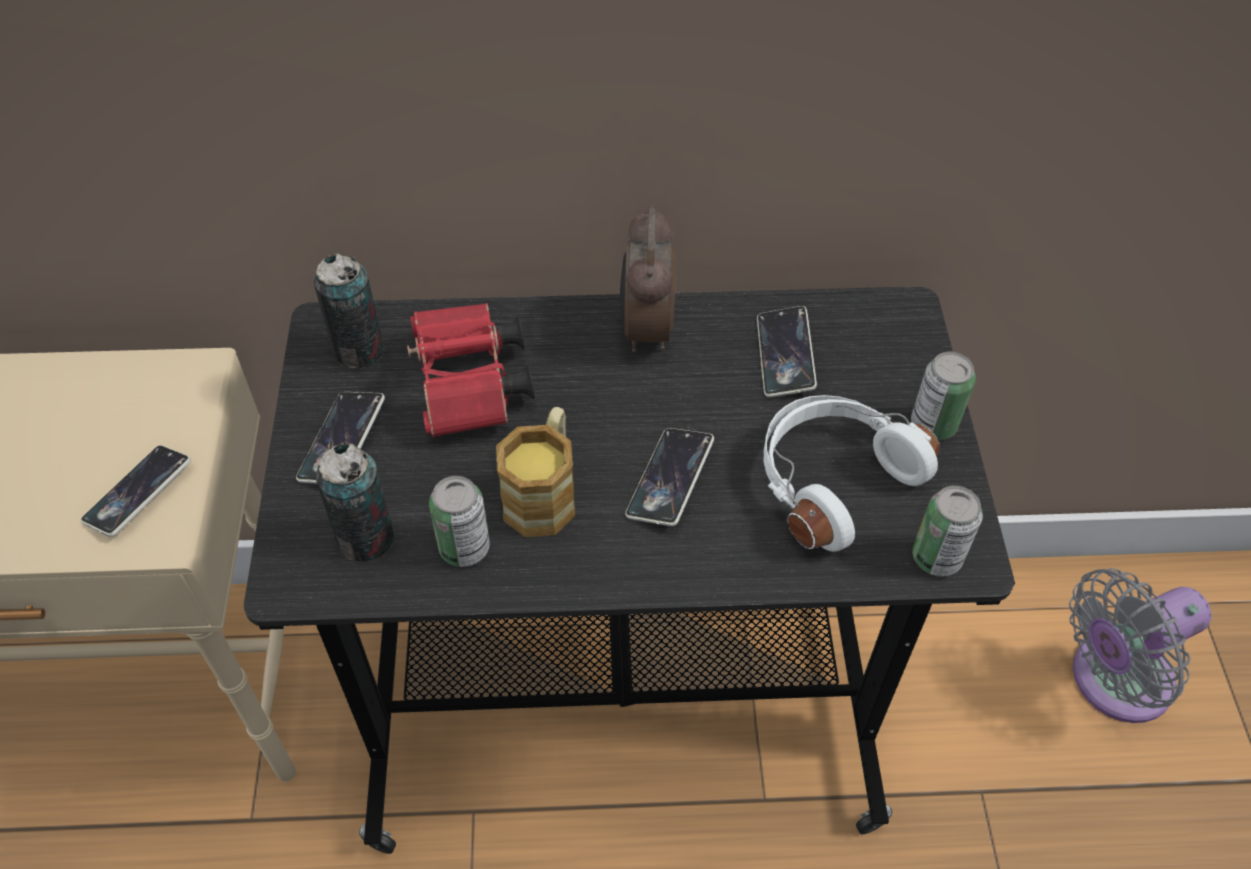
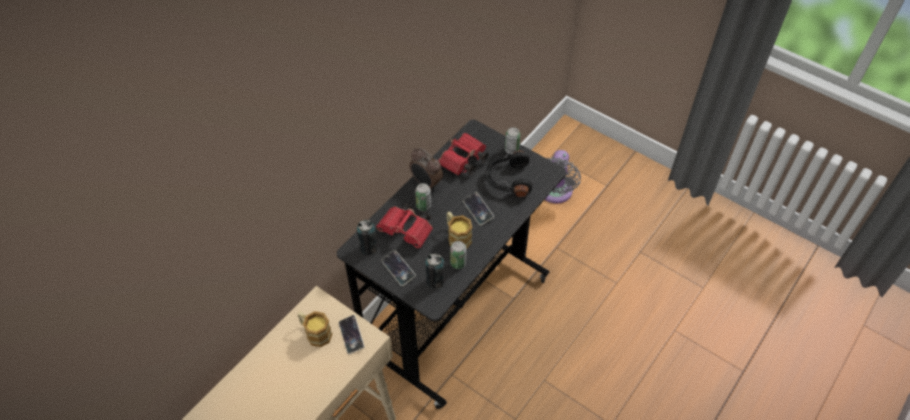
camera: 50 degrees left, 0 degrees up
(101, 426) = (315, 333): none -> mug
(784, 356) = (463, 162): phone -> red binoculars
(831, 479) = (508, 180): white headphones -> black headphones
(936, 557) = (546, 176): can -> can (423, 205)

